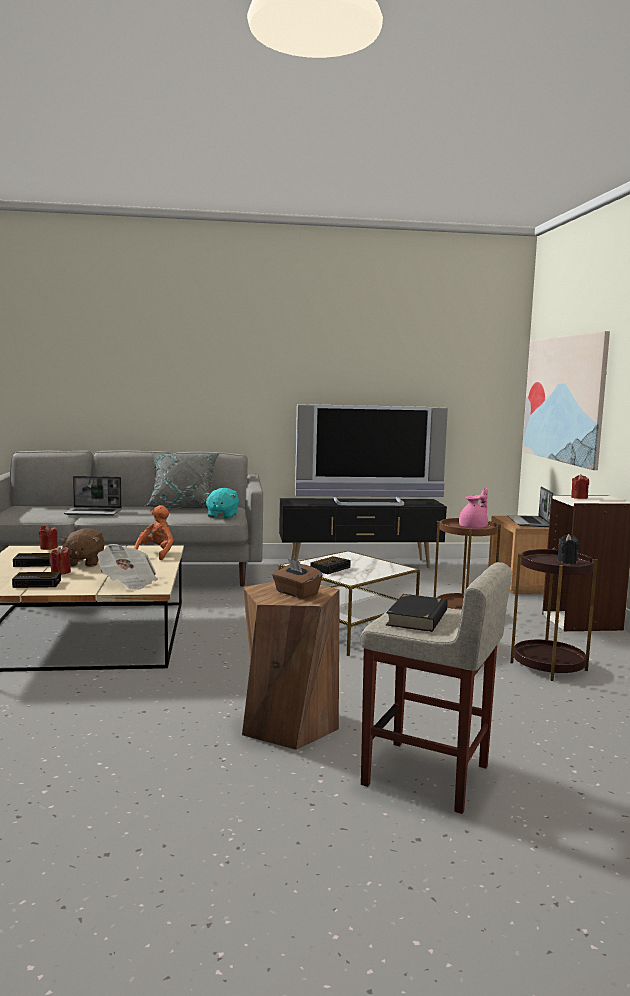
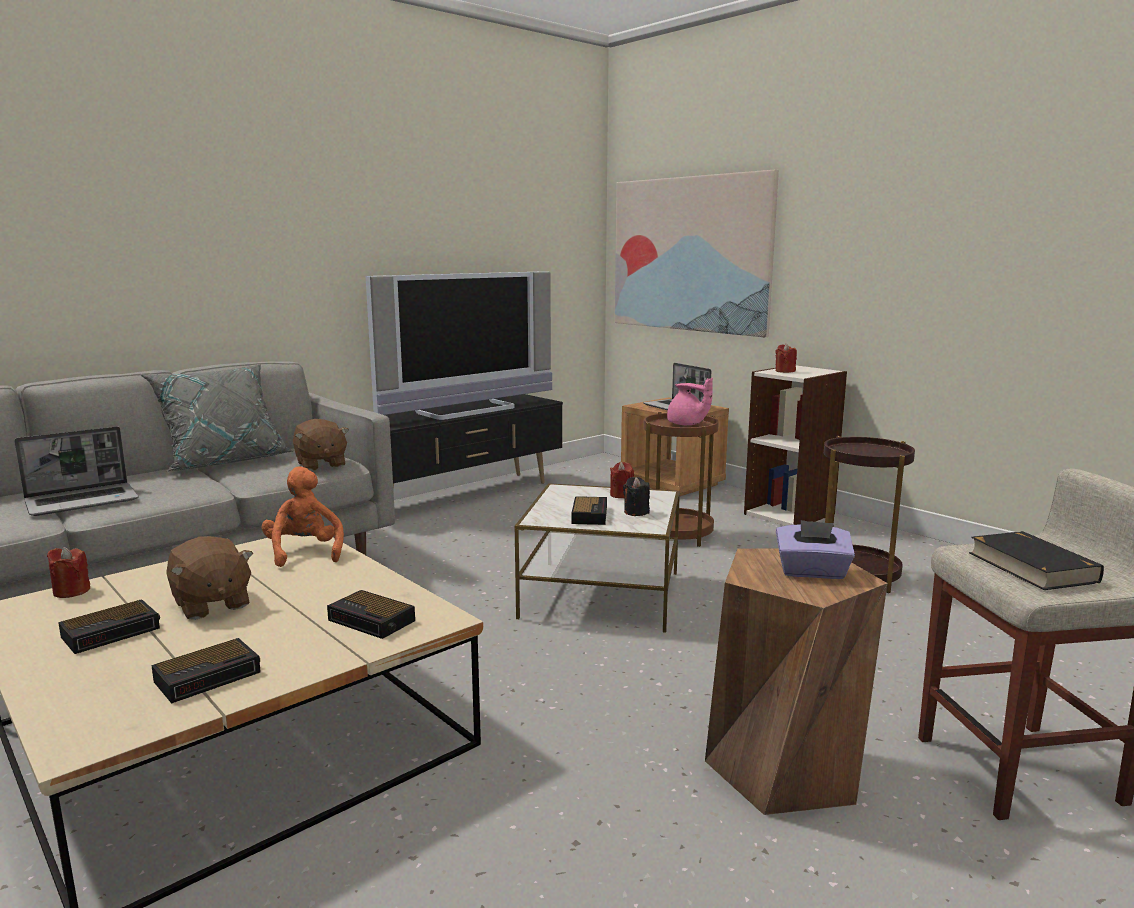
camera: 35 degrees left, 5 degrees up
(60, 572) = (206, 638): red candle -> red candle (621, 495)
(128, 582) = (373, 621): newspaper -> alarm clock
(222, 515) = (320, 464): turquoise plush toy -> brown plush toy
(296, 593) = (812, 572): brown tissue box -> purple tissue box
(474, 527) = (687, 424): pink teapot -> pink teapot turned 120 degrees clockwise
(567, 561) = (873, 449): black candle -> black candle (636, 512)

